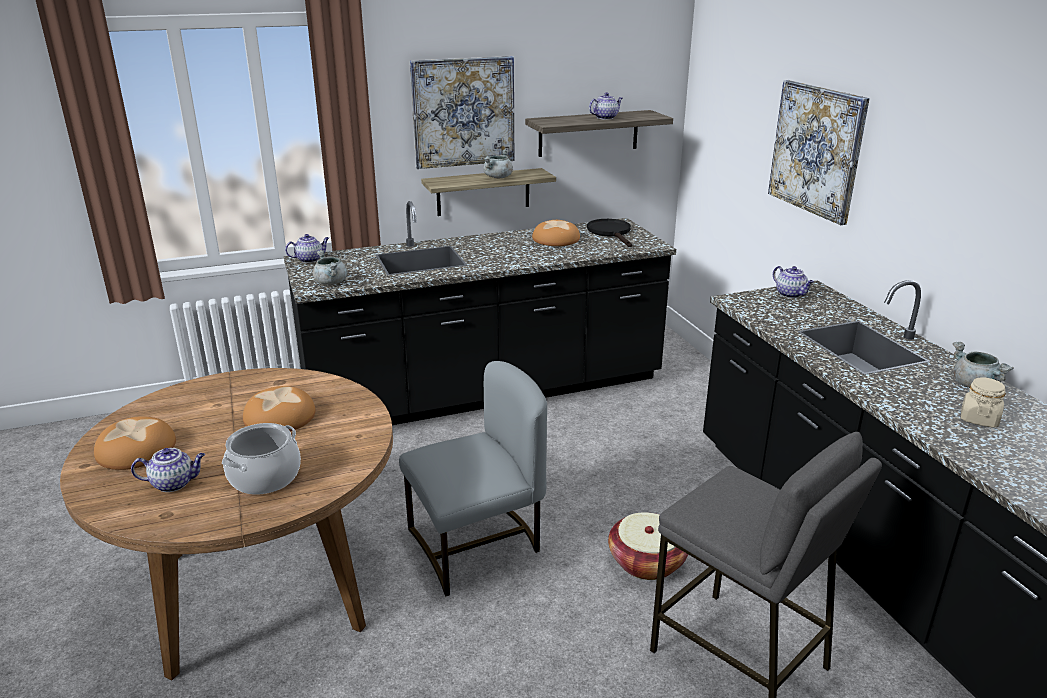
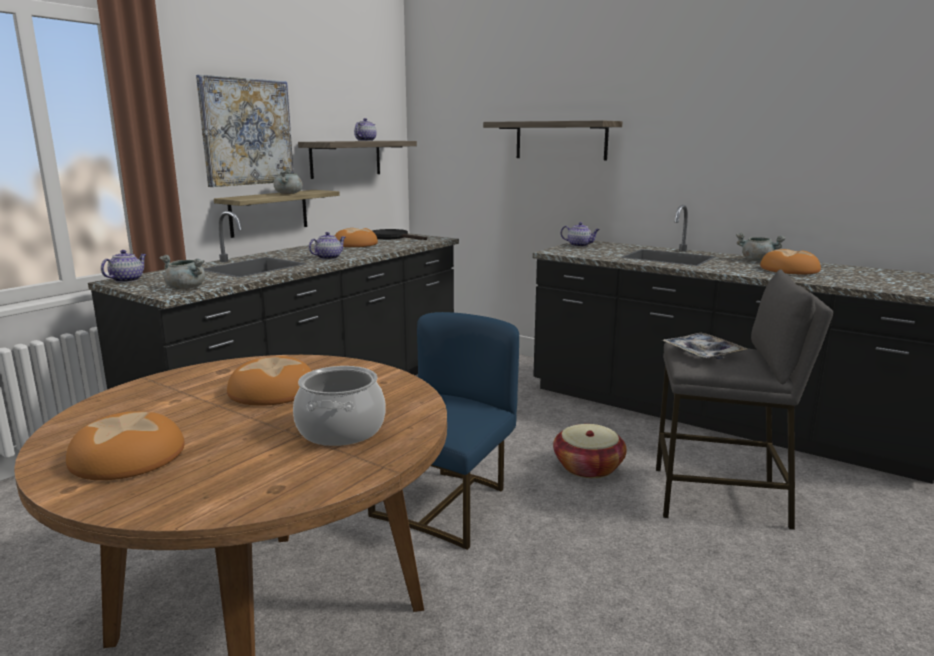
camera: 35 degrees left, 10 degrees down
(174, 483) = (237, 464): teapot -> teapot (328, 258)
(477, 545) = (447, 504): grey chair -> blue chair
(730, 498) = (702, 353): none -> tray
(817, 150) = (560, 140): picture -> shelf
(978, 419) = (790, 270): beige jar -> bread

